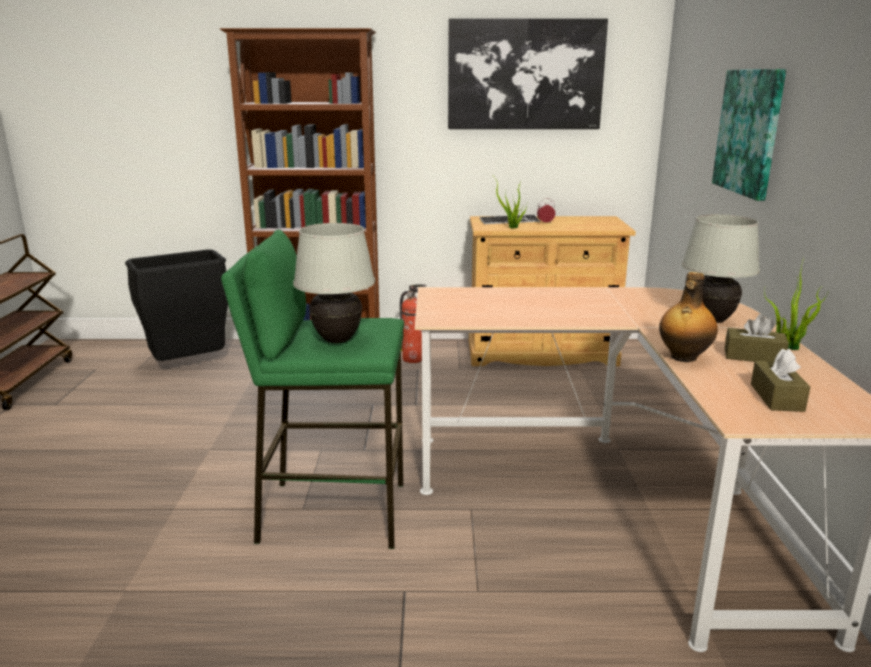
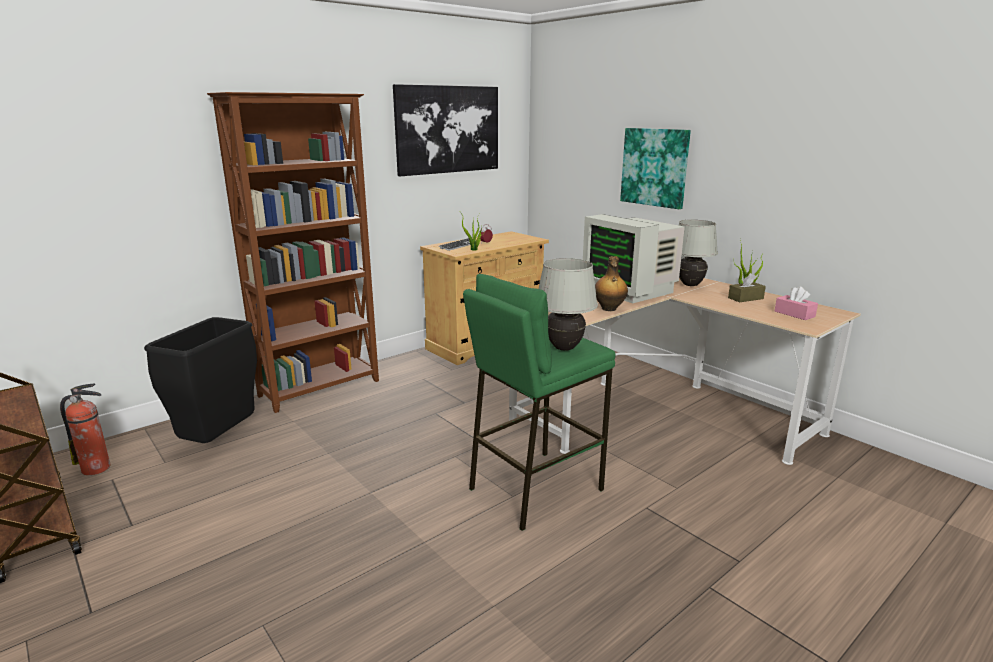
camera: 40 degrees left, 0 degrees up
(414, 359) = (409, 373): fire extinguisher -> fire extinguisher (97, 468)
(603, 307) = (630, 290): none -> monitor
(683, 358) = (725, 307): bottle -> bottle (609, 309)
(776, 397) = (794, 314): brown tissue box -> pink tissue box

